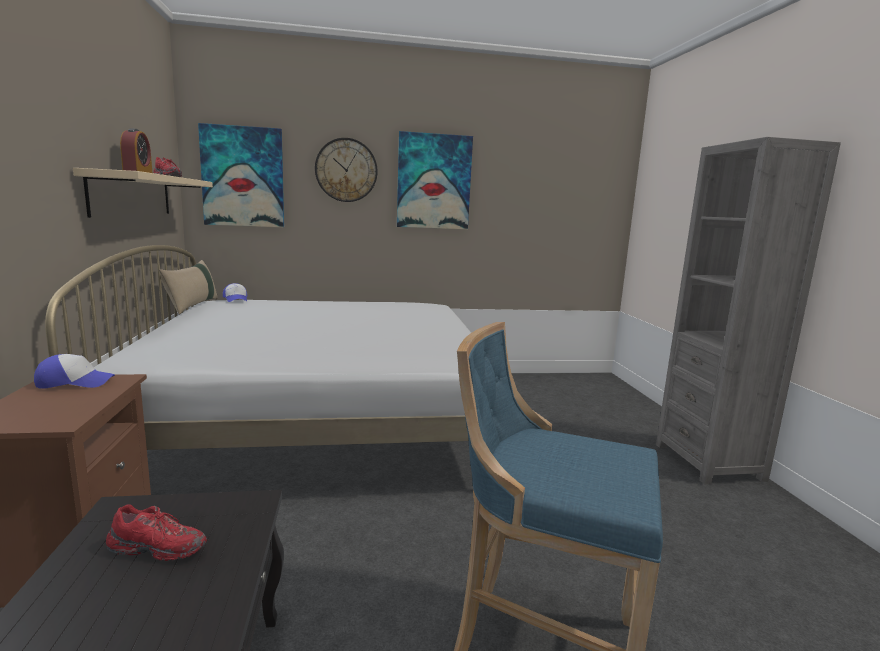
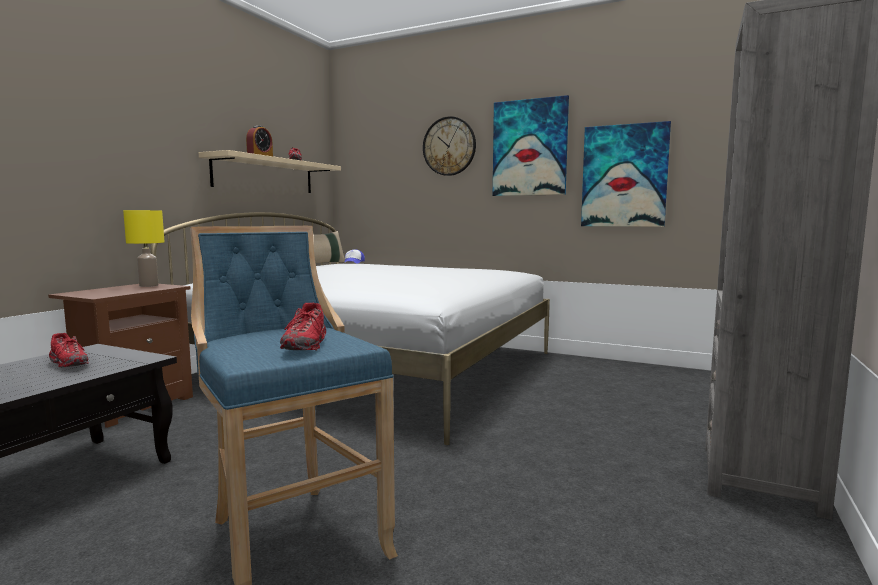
camera: 35 degrees right, 5 degrees down
(75, 382) = (149, 285): cap -> yellow table lamp
(243, 177) = (371, 162): picture -> picture (624, 176)
(600, 464) = (305, 346): none -> red shoe

